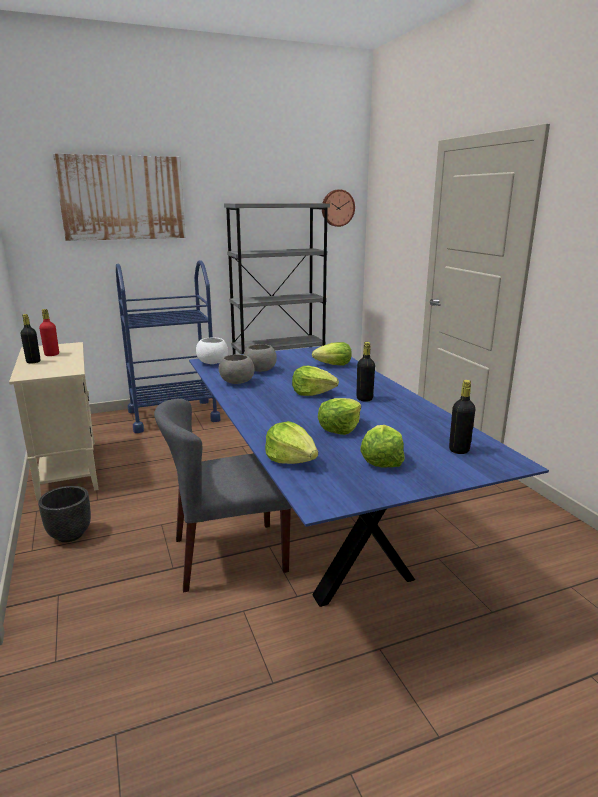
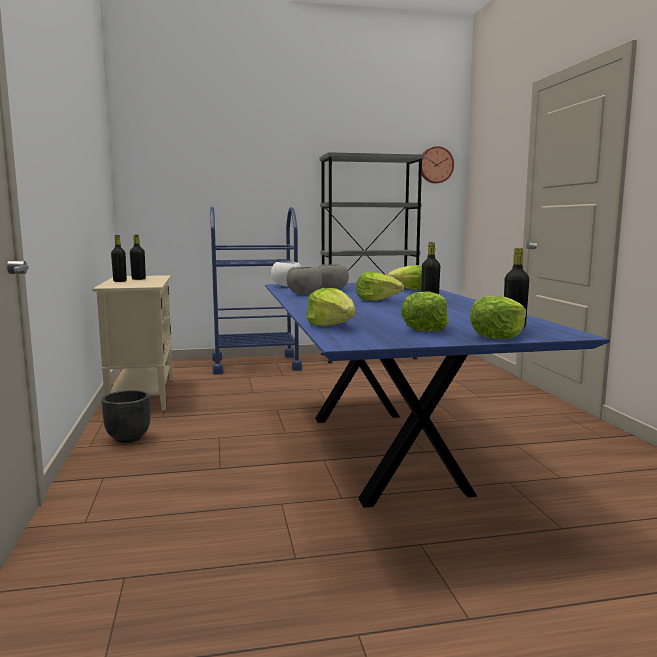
camera: 10 degrees right, 10 degrees down
(52, 354) = (138, 279): red bottle -> black bottle
(123, 198) = (223, 150): picture -> none
(228, 555) = (279, 463): grey chair -> none
(339, 428) = (393, 315): lettuce -> lettuce (498, 336)

